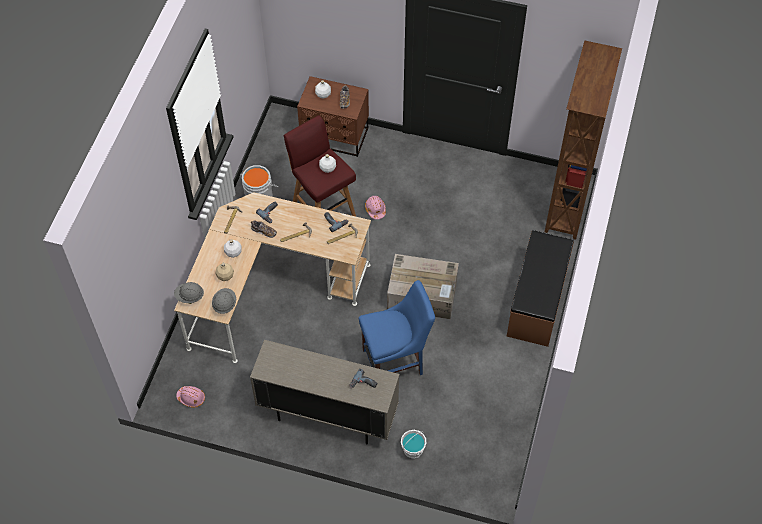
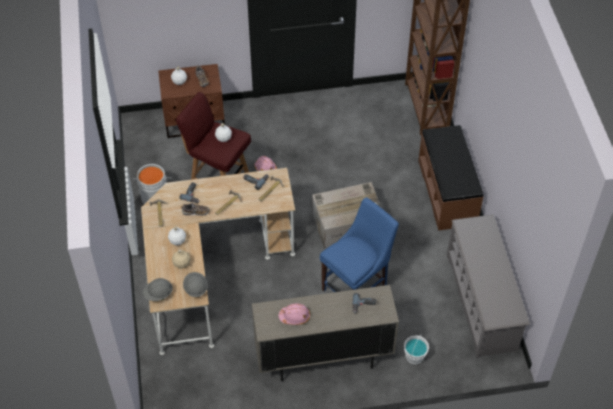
camera: 25 degrees left, 5 degrees down
(191, 398) = (189, 395): pink hard hat -> pink hard hat (295, 316)
(507, 425) = (481, 302): none -> grey shoe rack

